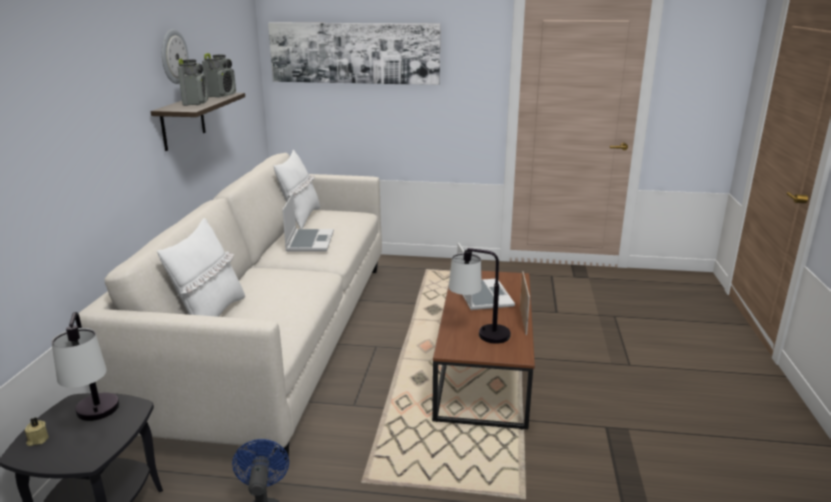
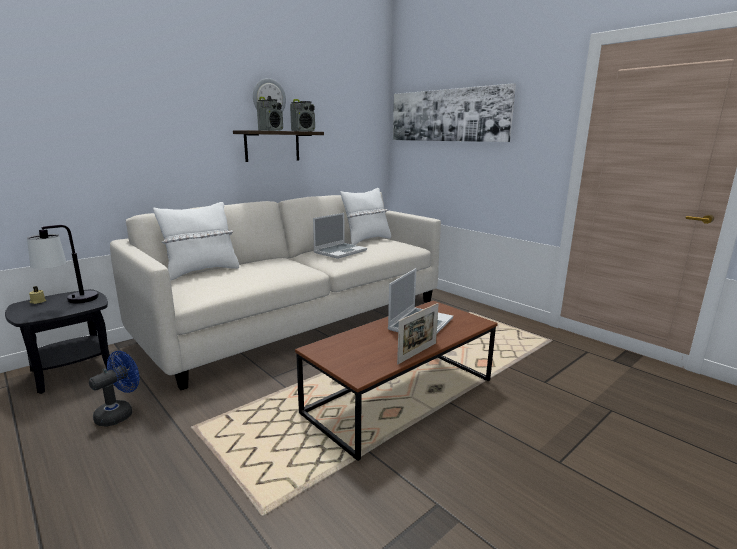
camera: 40 degrees right, 5 degrees down
(479, 334) = (359, 348): table lamp -> none

